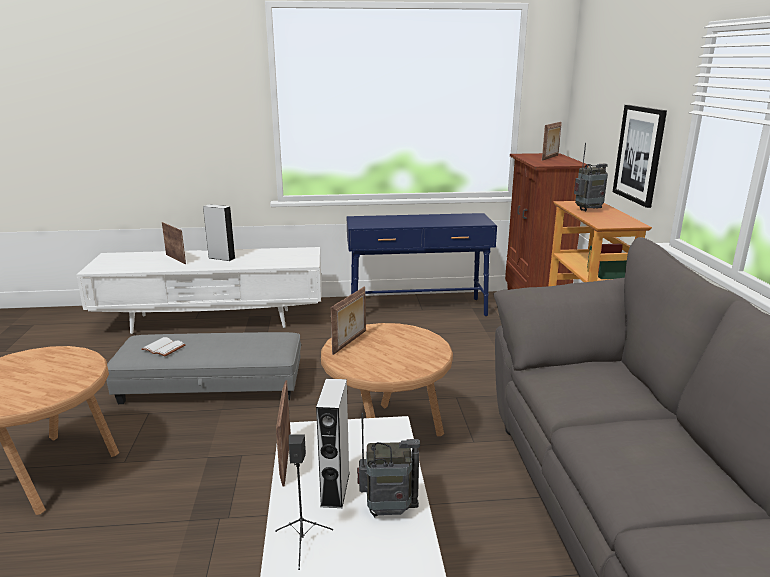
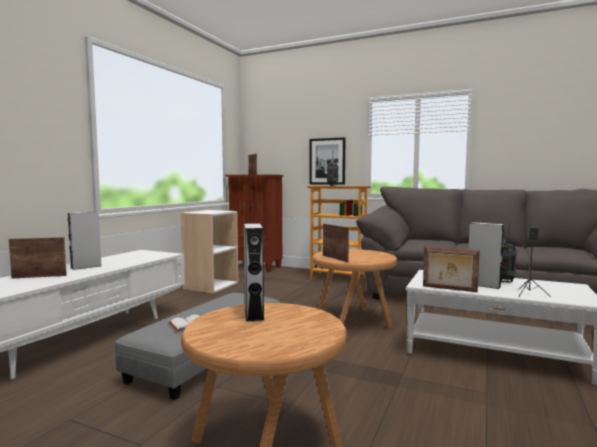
camera: 60 degrees left, 15 degrees down
(63, 364) = (254, 314): none -> grey speaker
(418, 310) = (211, 285): blue console table -> white bookcase

